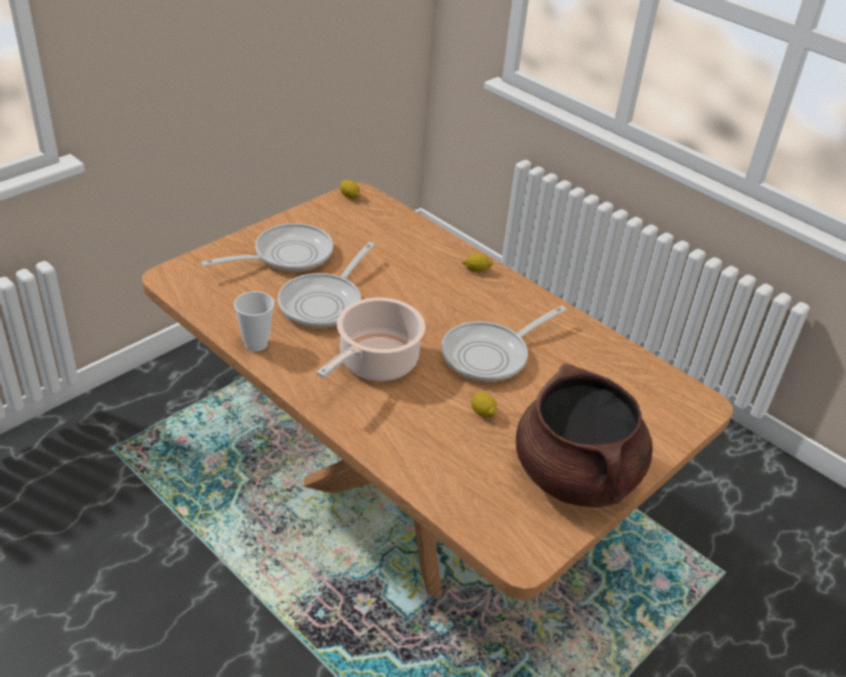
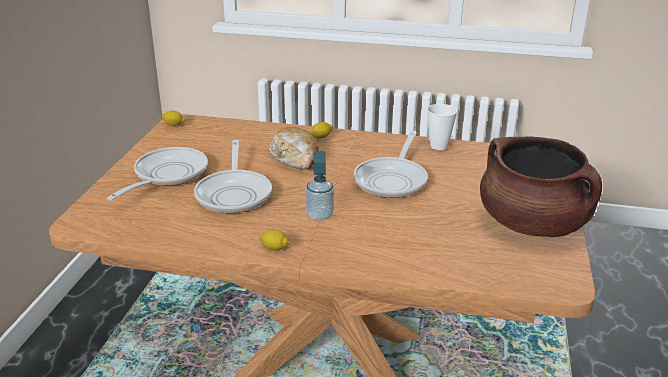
camera: 30 degrees left, 10 degrees down
(256, 344) = (211, 240): cup -> cup (438, 146)
(375, 363) = (320, 215): cooking pot -> soap dispenser
(424, 285) = (295, 157): none -> bread
(482, 412) = (430, 214): lemon -> lemon (274, 248)

